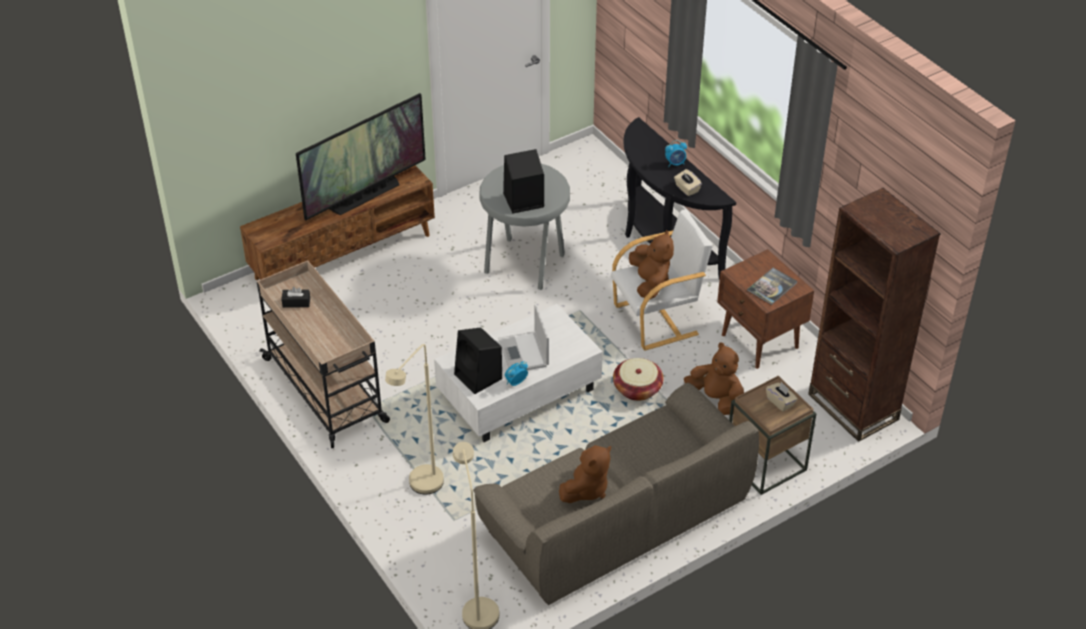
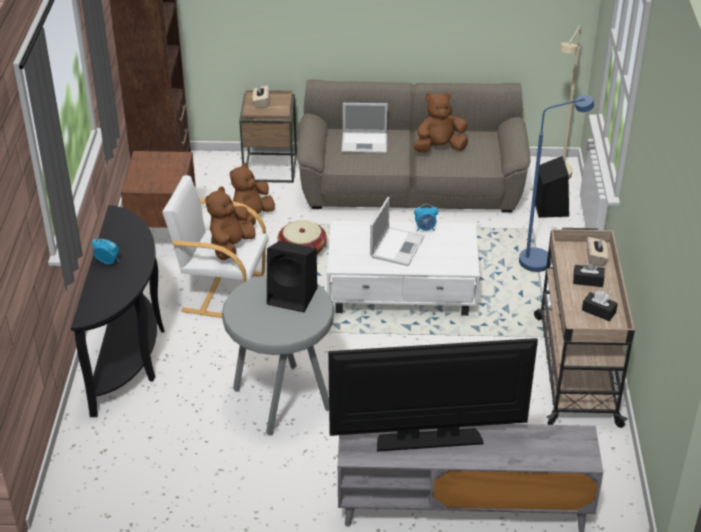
camera: 145 degrees left, 5 degrees down
(320, 325) = (588, 280): none -> black tissue box
(343, 256) = (462, 508): brown tv stand -> grey tv stand
(421, 488) = (542, 258): beige floor lamp -> blue floor lamp
(479, 377) = (452, 245): black speaker -> black speaker (550, 207)
(663, 458) = (365, 143): none -> laptop
(686, 189) = (132, 234): beige tissue box -> beige tissue box (596, 258)
(715, 399) = (252, 217): brown plush toy -> brown plush toy turned 45 degrees clockwise
(772, 287) = (160, 165): book -> none

